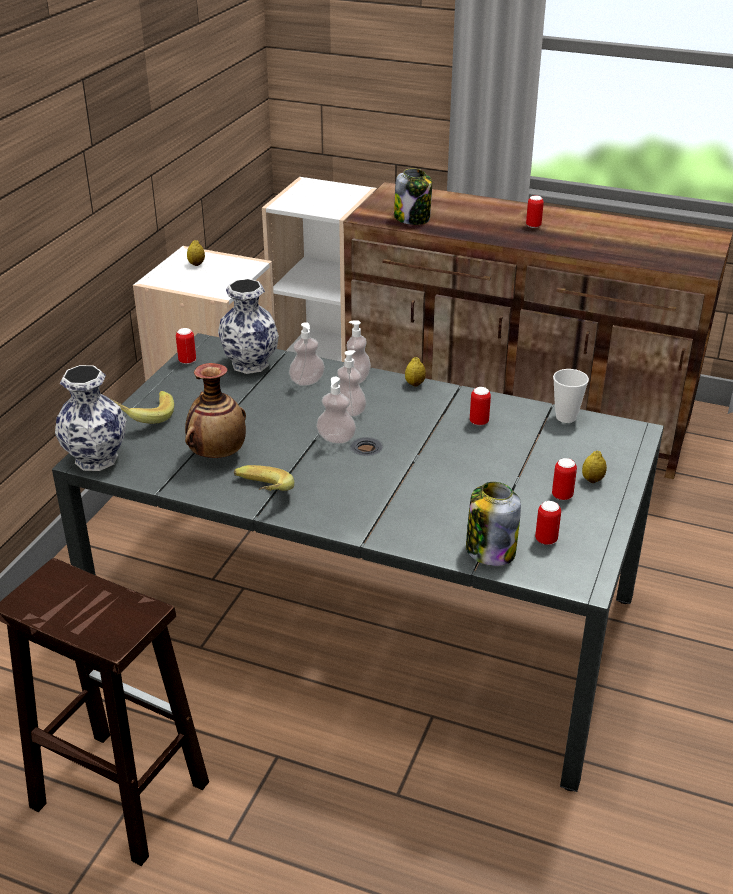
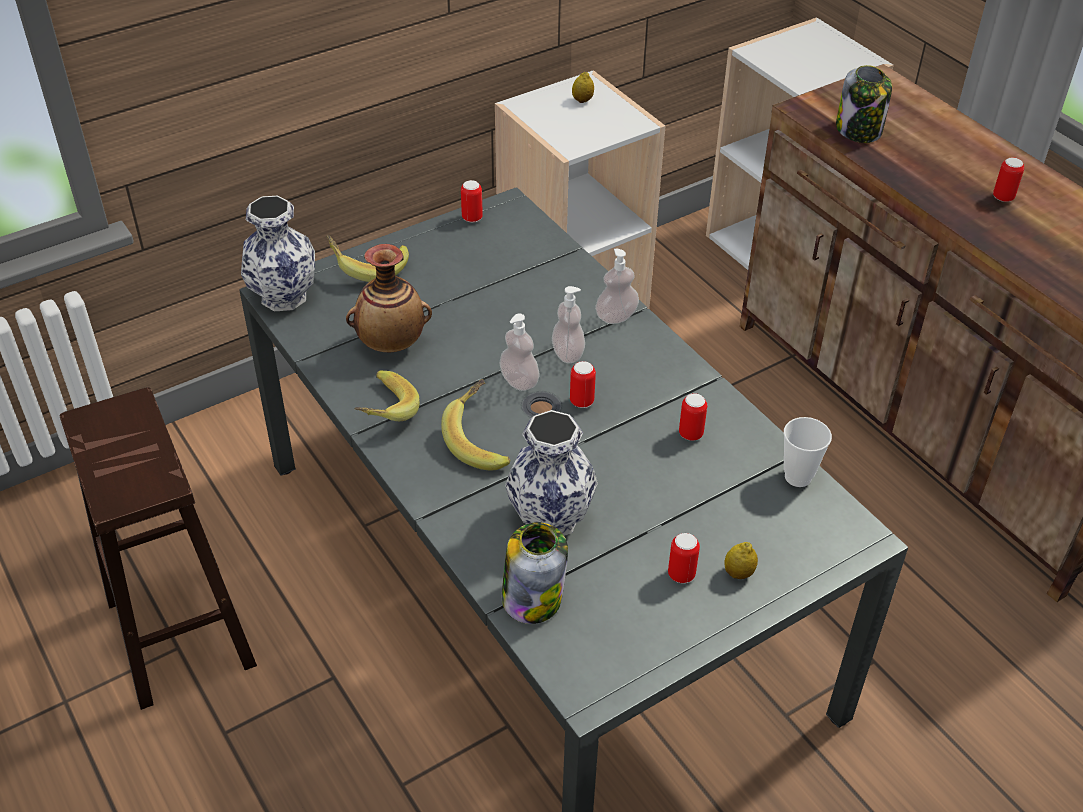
camera: 35 degrees right, 10 degrees up
(249, 364) = (527, 249): vase -> vase (549, 519)
(307, 381) = (563, 296): soap dispenser -> none
(351, 482) = (482, 440): none -> banana
(415, 384) = (672, 351): lemon -> none
(546, 540) = (604, 618): can -> can (581, 401)

